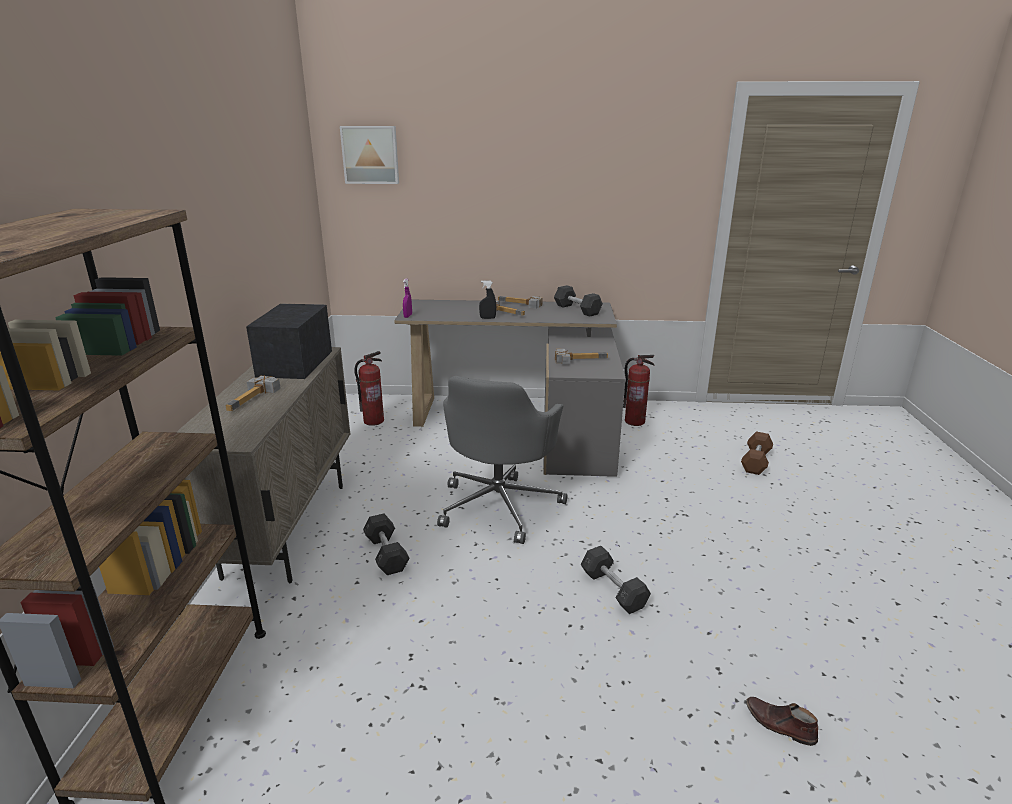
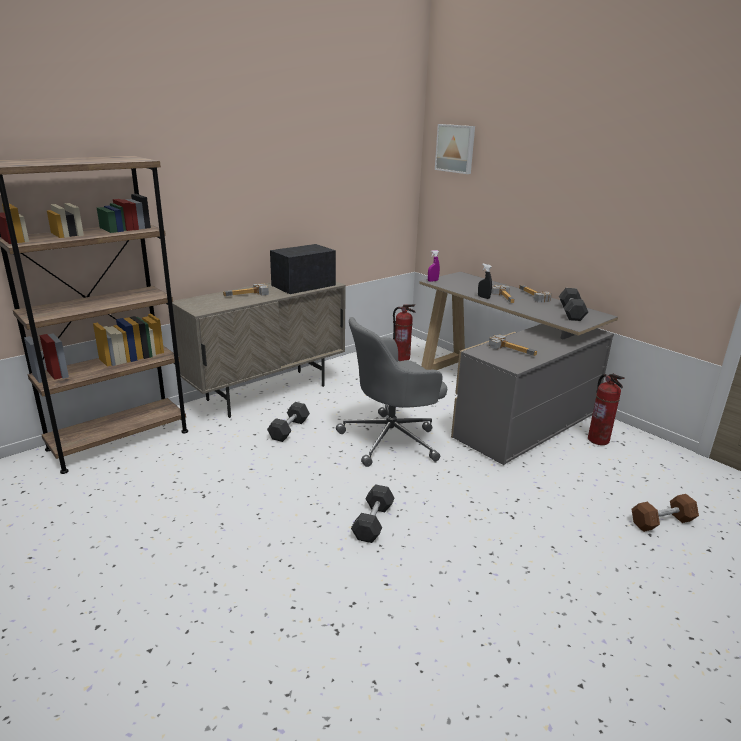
camera: 45 degrees right, 0 degrees up
(779, 725) = (331, 656): brown shoe -> none

